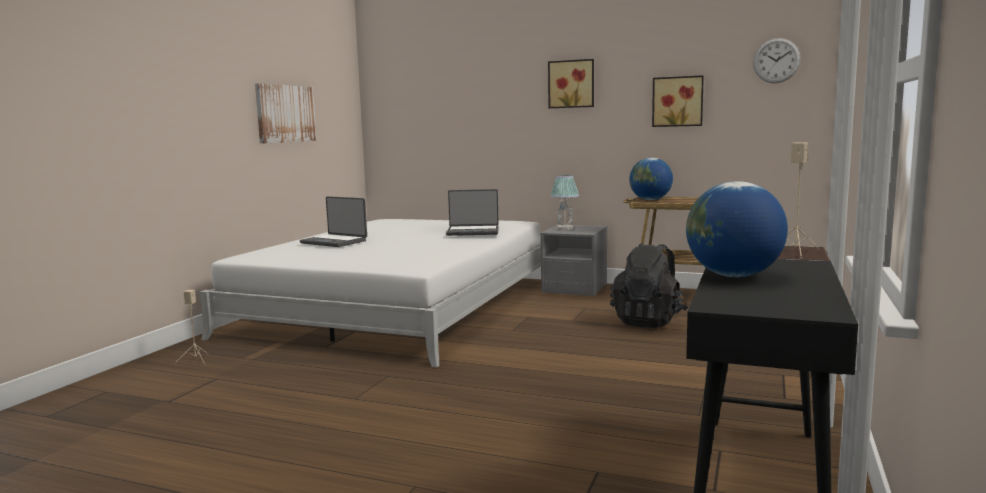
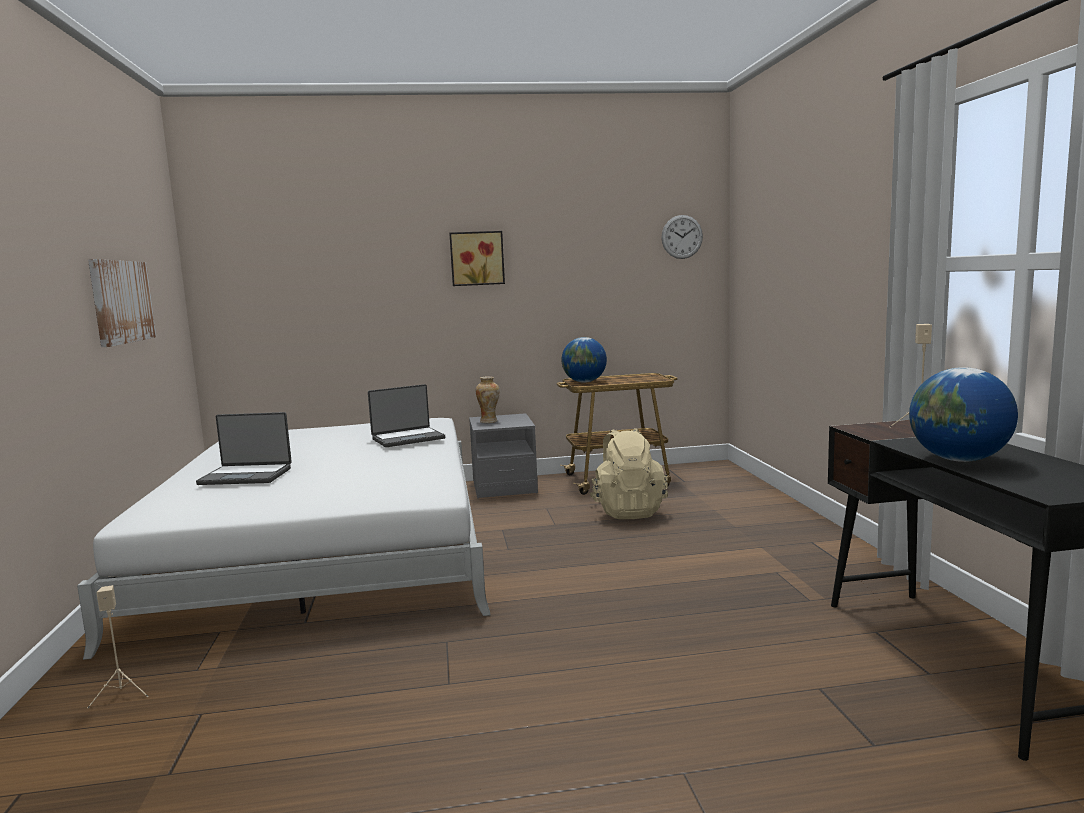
camera: 30 degrees left, 0 degrees up
(564, 228) = (489, 421): table lamp -> vase
(648, 321) = (628, 511): black backpack -> beige backpack
(677, 101) = (592, 277): picture -> none

